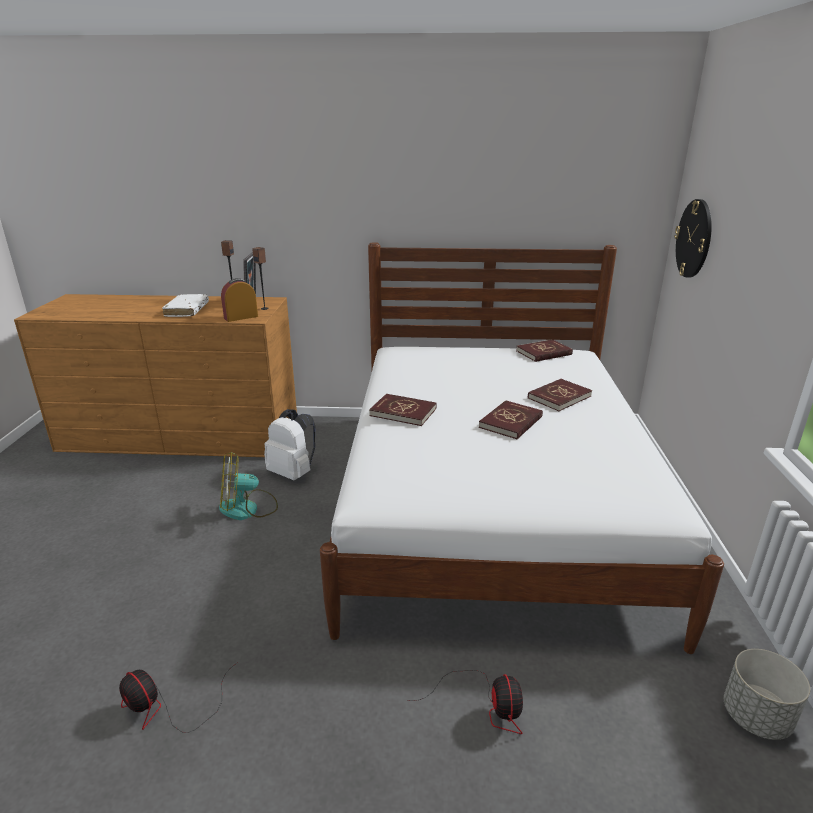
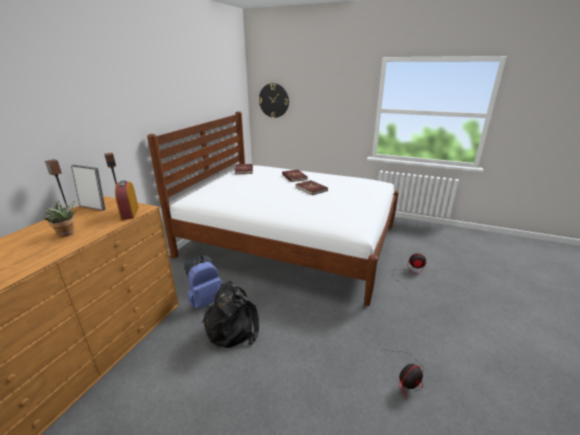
camera: 70 degrees left, 0 degrees up
(187, 311) = (67, 234): white book -> potted plant
(248, 508) = (233, 327): fan -> black backpack
(293, 473) = (206, 300): white backpack -> blue backpack
(403, 412) = (283, 207): red book -> none
(756, 717) = (416, 228): grey planter -> none

